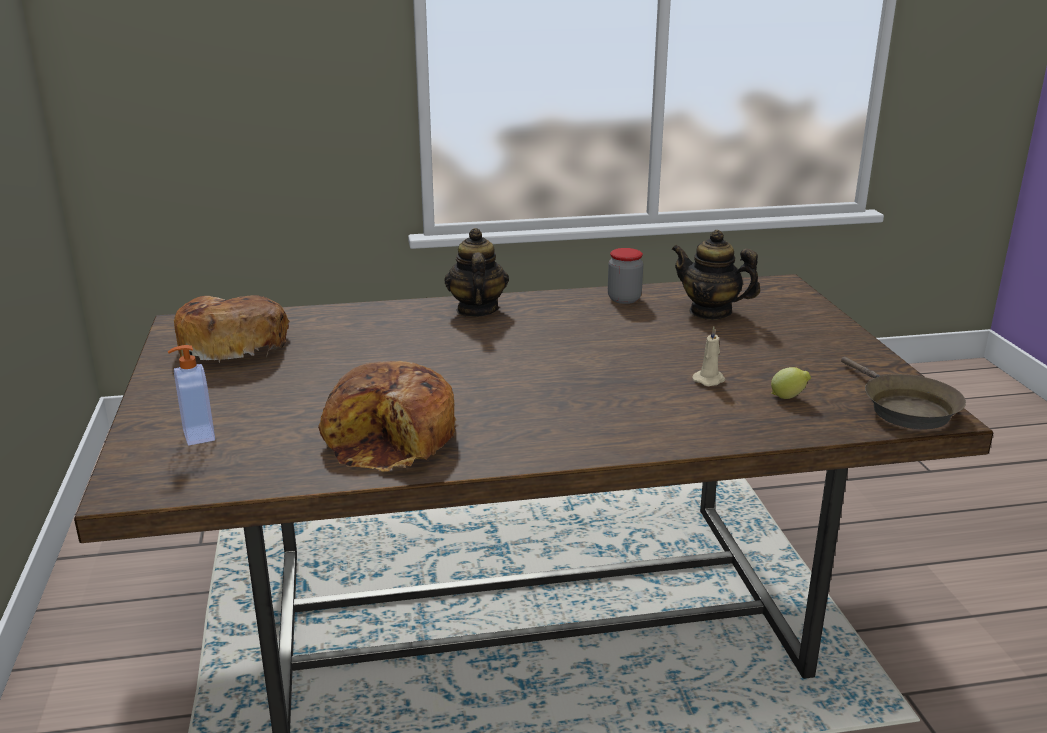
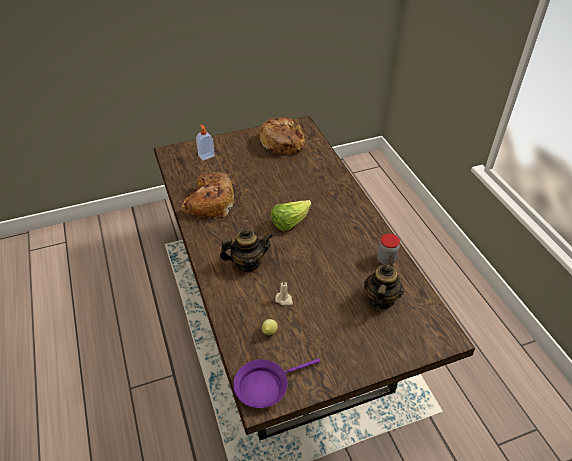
camera: 80 degrees right, 20 degrees up
(476, 310) = (347, 204): teapot -> teapot (247, 263)
(504, 359) = (290, 222): none -> lettuce
(904, 408) = (265, 386): brown frying pan -> purple frying pan

